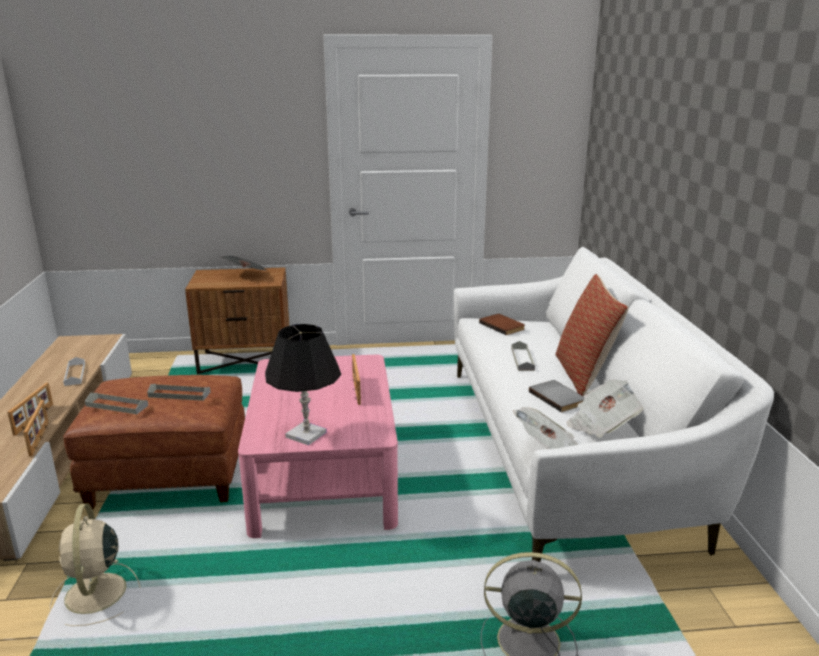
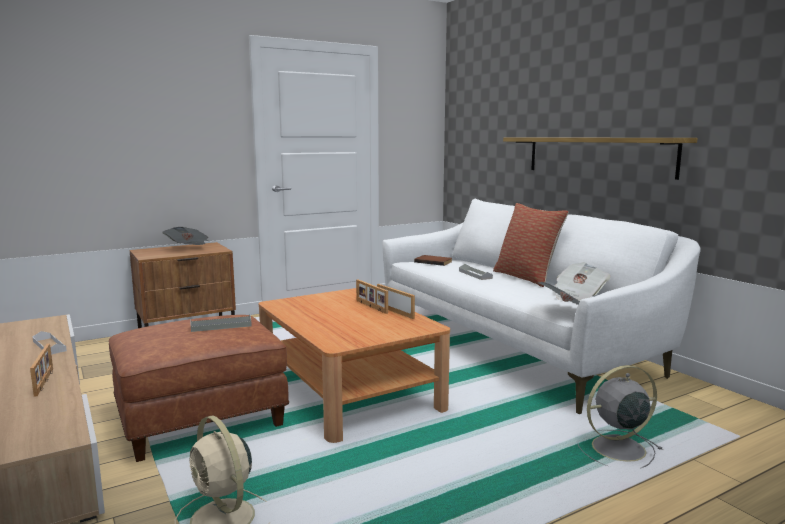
camera: 25 degrees left, 10 degrees down
(40, 438) = (72, 393): picture frame -> picture frame (395, 311)
(117, 406) = (166, 341): grey tray -> none
(306, 435) = (370, 334): black table lamp -> none
(324, 473) = (349, 390): pink coffee table -> brown coffee table
(558, 397) = (530, 288): grey book -> none
(705, 228) = (597, 156): none -> shelf

